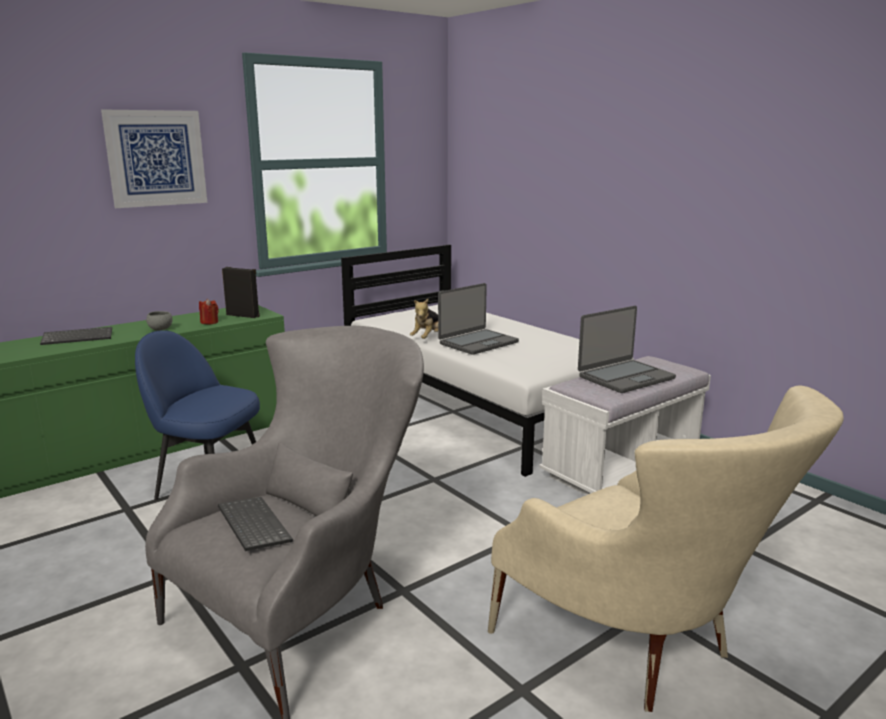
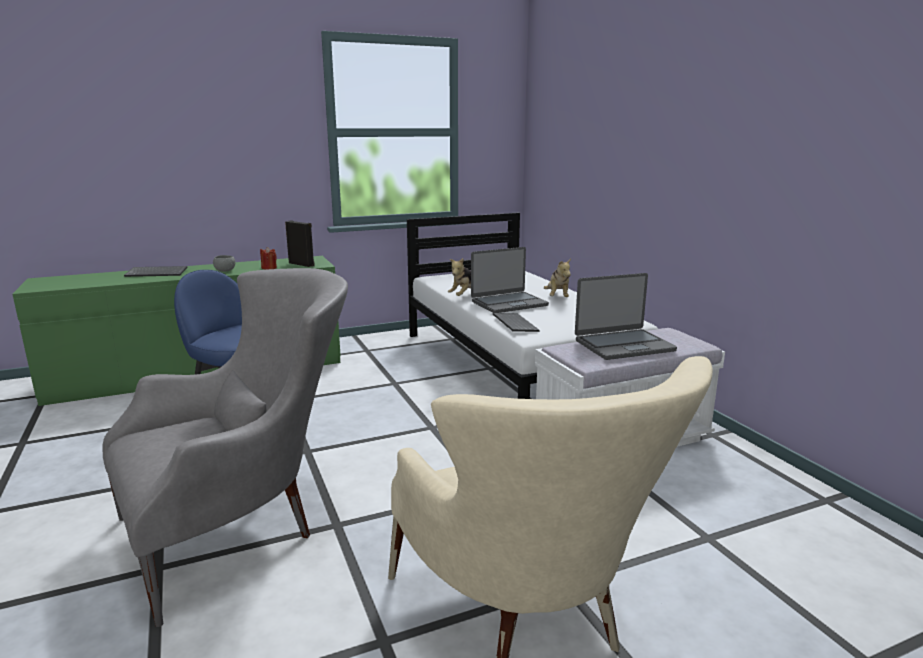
camera: 15 degrees right, 0 degrees up
(156, 158) = (240, 124): picture -> none
(251, 525) = (175, 441): keyboard -> keyboard (513, 324)
(519, 332) = (557, 297): none -> plush toy

